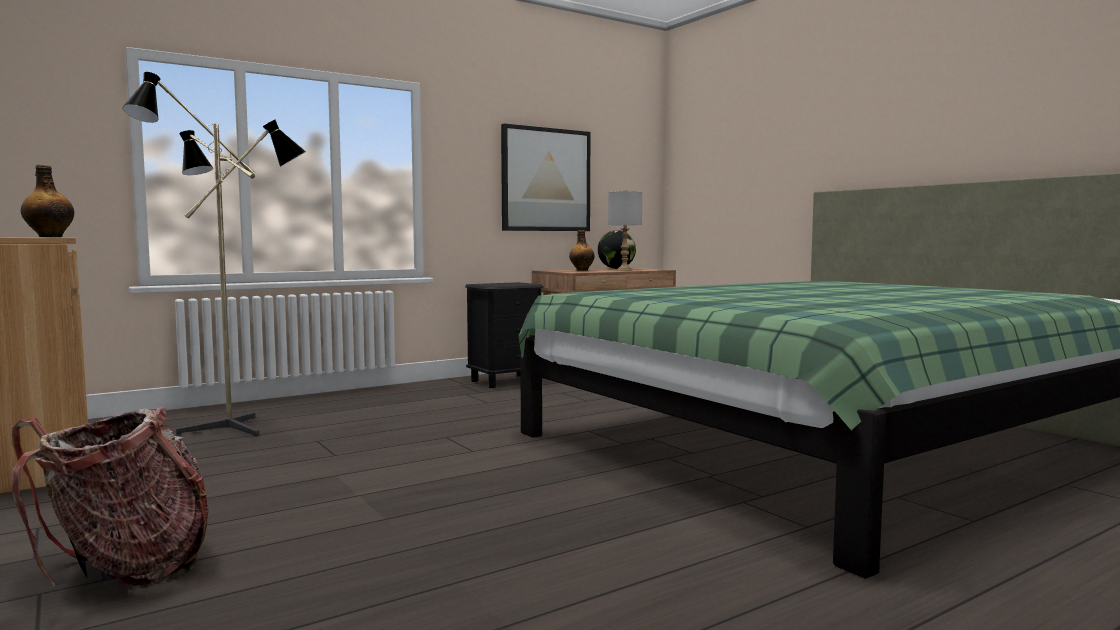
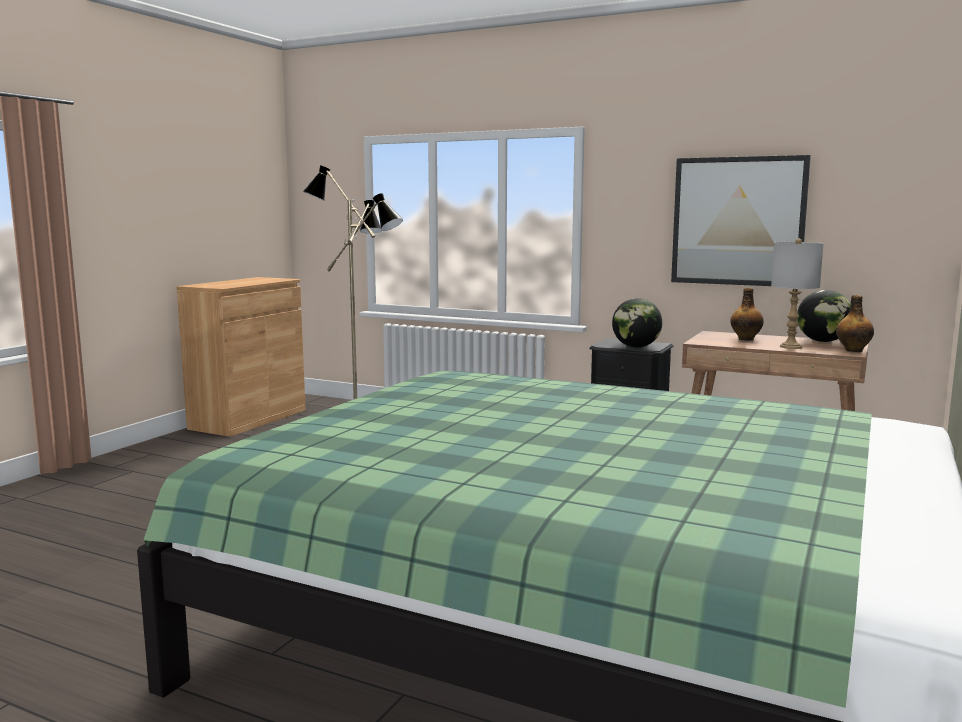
camera: 60 degrees right, 5 degrees up
(50, 237) = (239, 284): bottle -> bottle (853, 350)
(127, 569) = (103, 486): backpack -> none
(517, 284) = (636, 347): none -> globe

